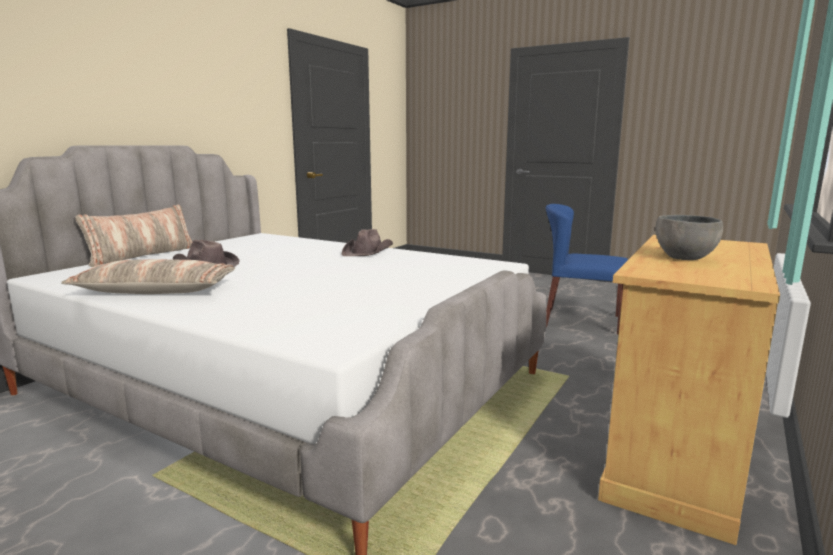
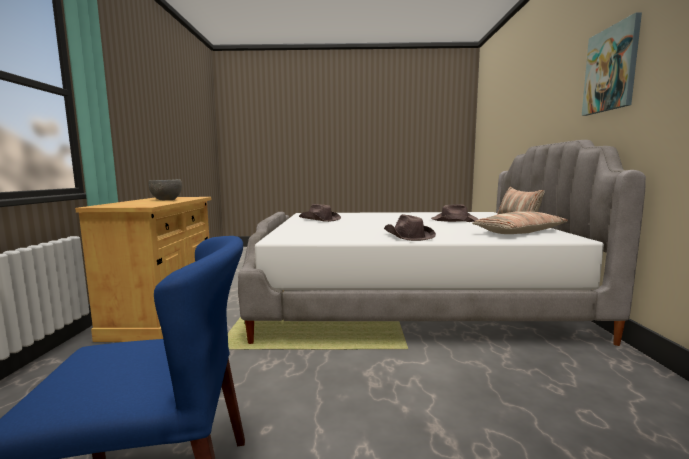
camera: 150 degrees right, 5 degrees down
(156, 291) = (417, 214): pillow -> pillow (520, 232)
(178, 75) = (611, 69): none -> picture
(373, 301) = (319, 219): none -> brown hat

